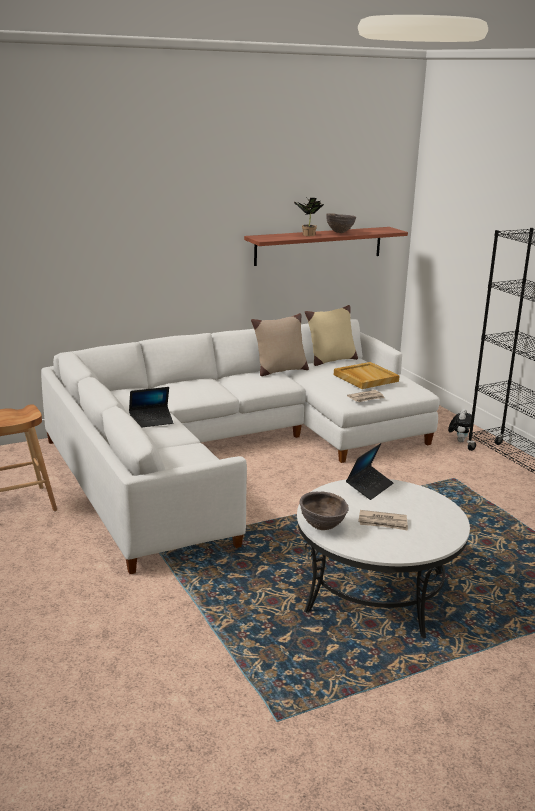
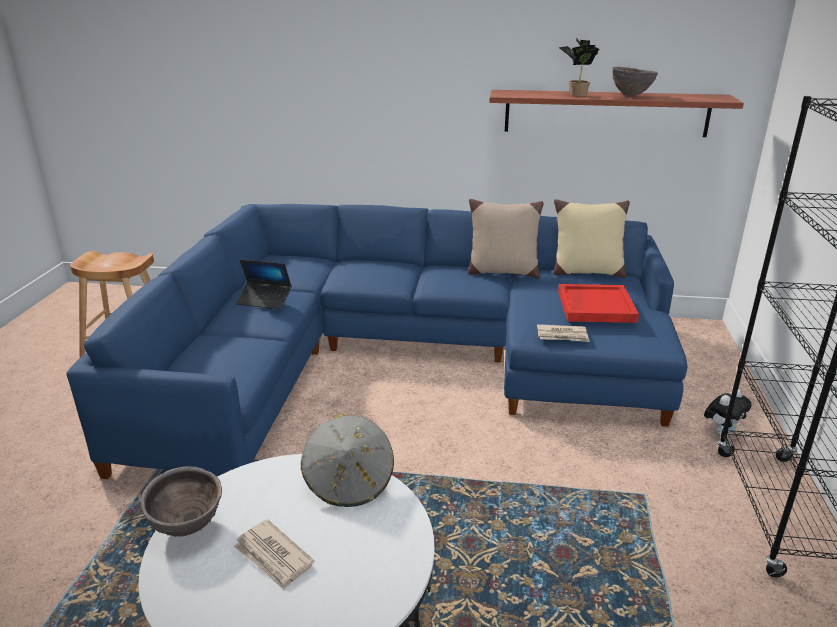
camera: 35 degrees right, 5 degrees up
(230, 452) = (398, 358): white sofa -> blue sofa
(365, 378) = (595, 306): beige tray -> red tray
(369, 487) = (349, 482): laptop -> grey hat

